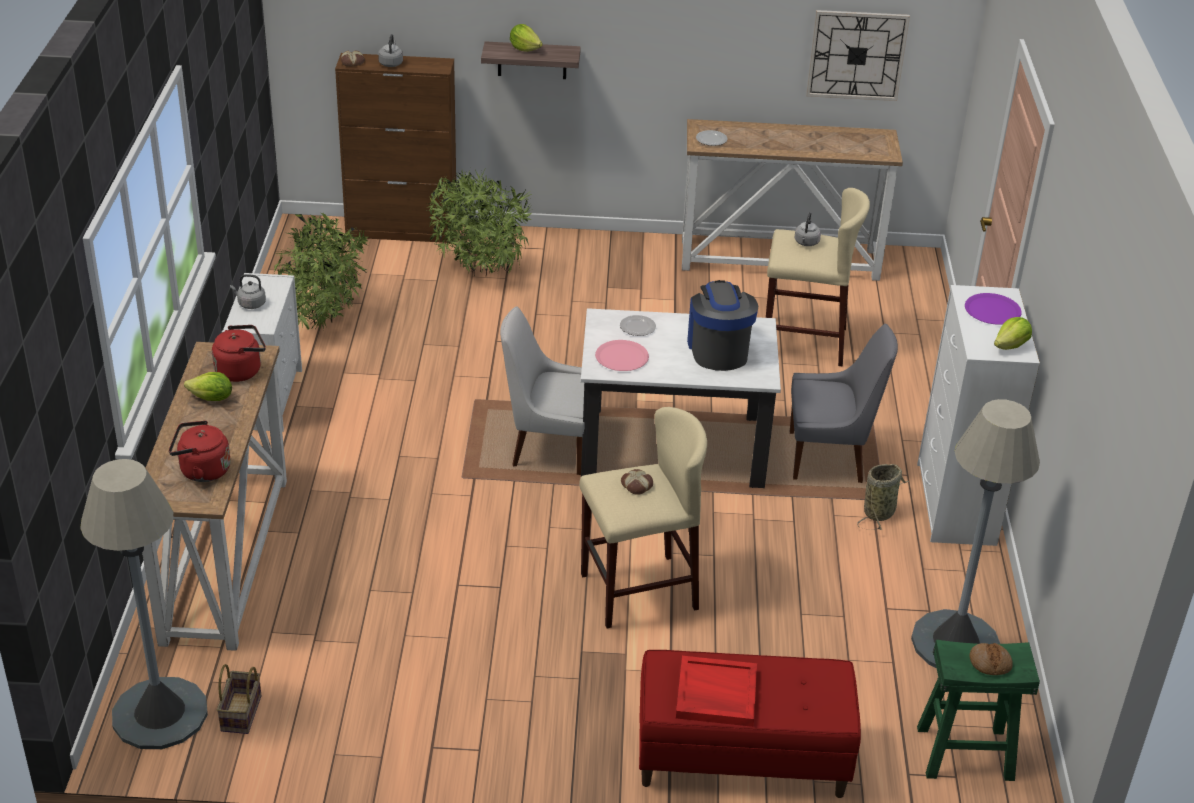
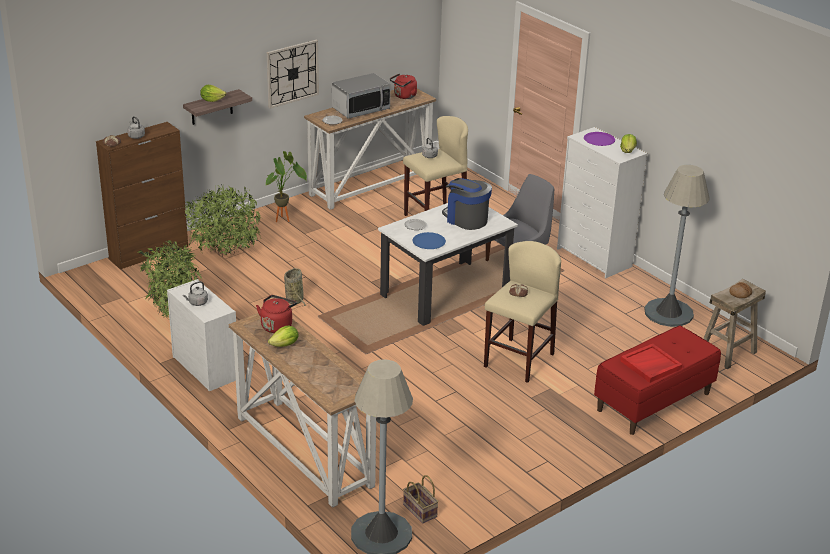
camera: 40 degrees left, 5 degrees down
(201, 471) = (337, 377): red kettle -> red kettle (404, 96)
(548, 447) = (386, 320): white chair -> none
(610, 259) = (285, 219): none -> potted plant
(622, 357) = (429, 242): pink plate -> blue plate
(774, 138) = (360, 109): none -> microwave
(857, 55) = (385, 46): wall clock -> wall clock (292, 73)
(880, 512) = (569, 276): basket -> basket (294, 299)
(965, 752) = (727, 352): green stool -> beige stool

